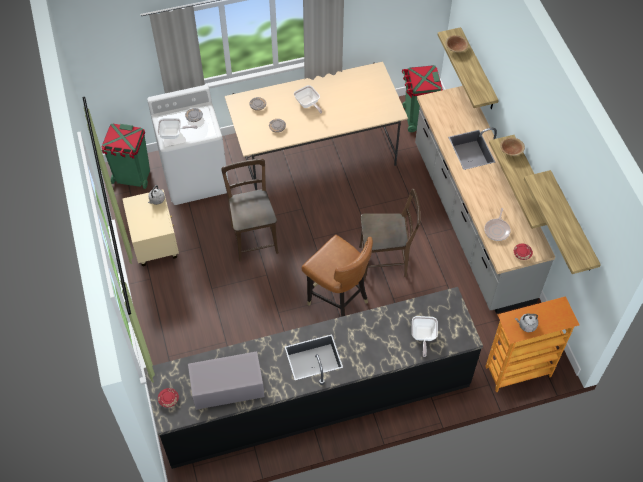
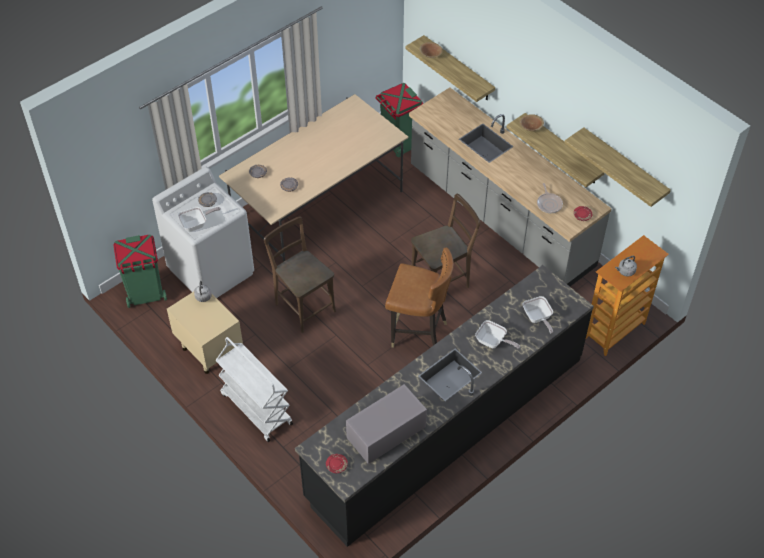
camera: 25 degrees left, 5 degrees down
(165, 313) = (256, 409): none -> white cart
(308, 104) = (306, 156): frying pan -> frying pan (493, 342)

